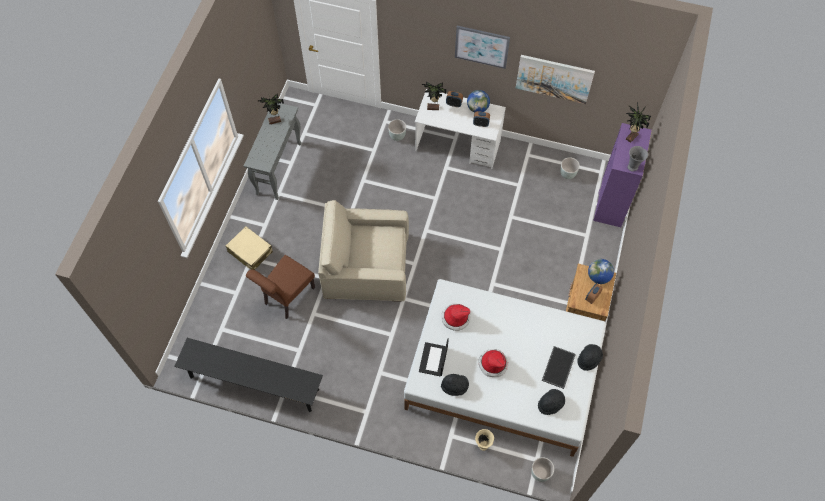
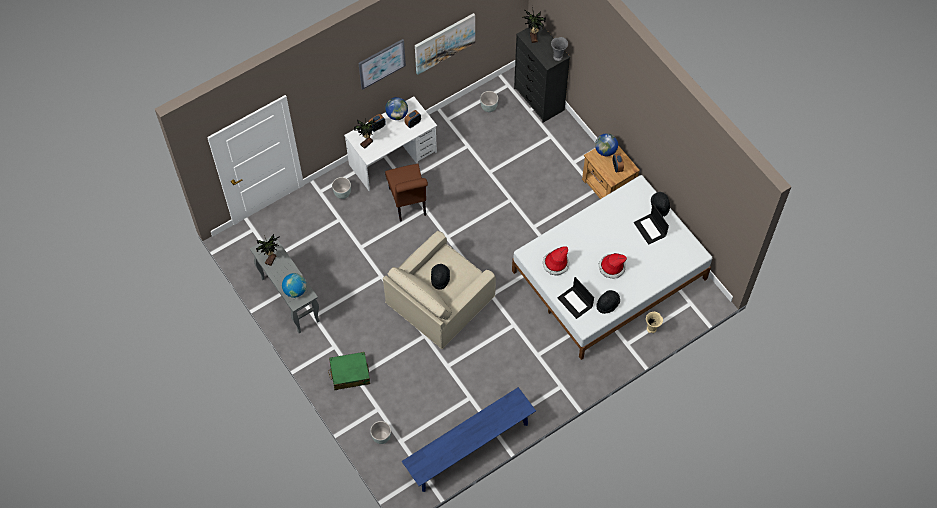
camera: 50 degrees left, 0 degrees up
(250, 252) = (349, 374): beige suitcase -> green suitcase
(254, 383) = (469, 448): black bench -> blue bench
(262, 154) = (295, 290): none -> globe
(287, 298) = (416, 375): brown chair -> brown chair (408, 204)
(540, 473) = (701, 308): grey planter -> grey planter (381, 437)
(550, 404) = (671, 255): black hat -> black hat (440, 278)
(559, 368) = (650, 229): tray -> laptop
(611, 203) = (539, 99): purple dresser -> black dresser

